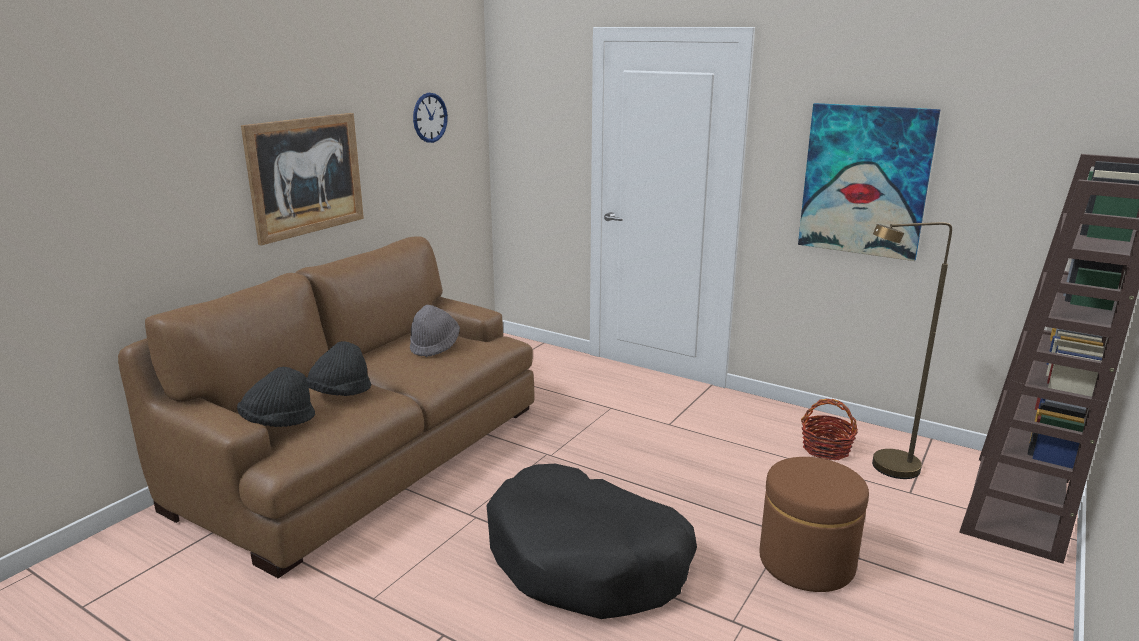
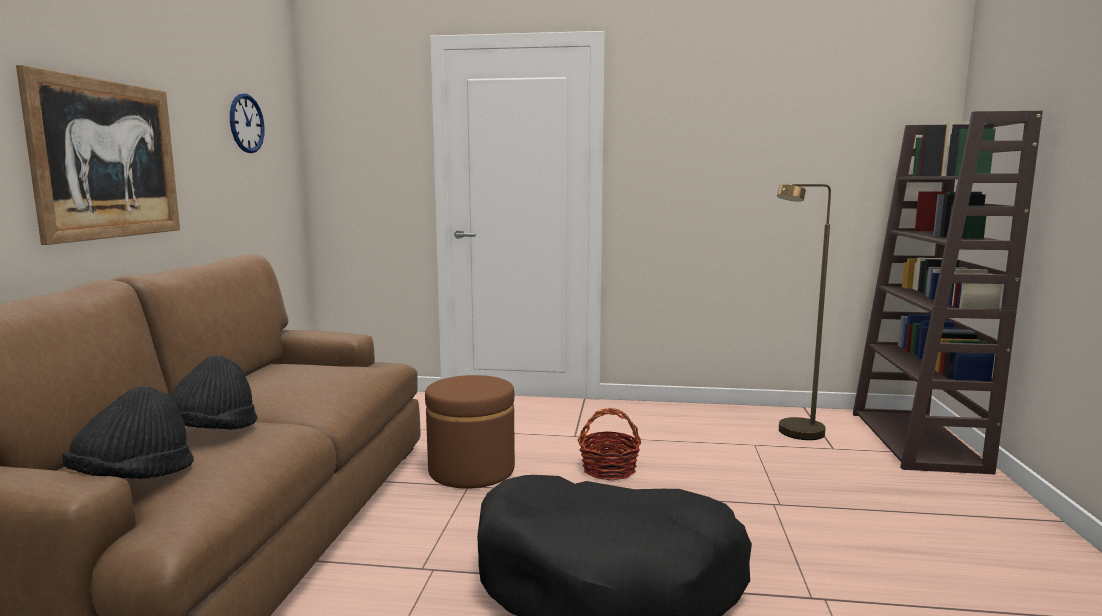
camera: 25 degrees left, 10 degrees down
(434, 346) = (308, 374): grey hat -> none
(806, 562) = (816, 523): brown ottoman -> brown ottoman (471, 470)
(826, 449) = (733, 429): basket -> basket (609, 469)
(865, 181) = (722, 169): picture -> none

